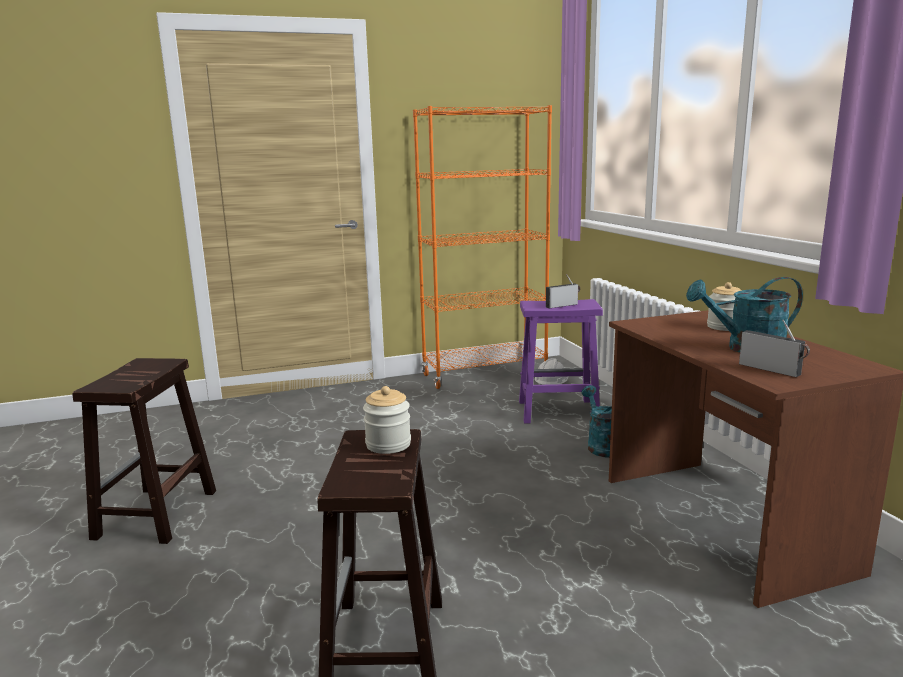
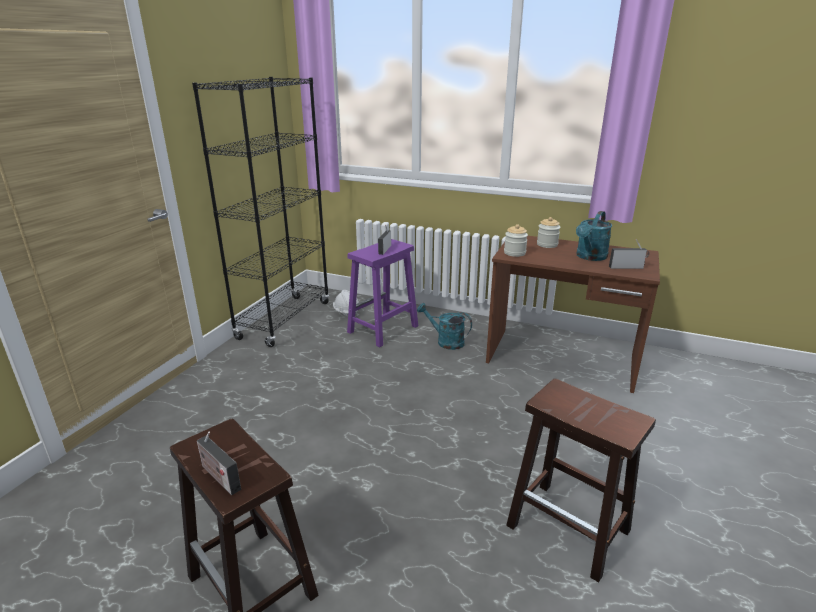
camera: 50 degrees left, 10 degrees up
(112, 377) = (218, 476): none -> radio
(388, 444) = (570, 397): jar -> jar (514, 253)
(485, 374) = (284, 320): orange bookcase -> black bookcase

